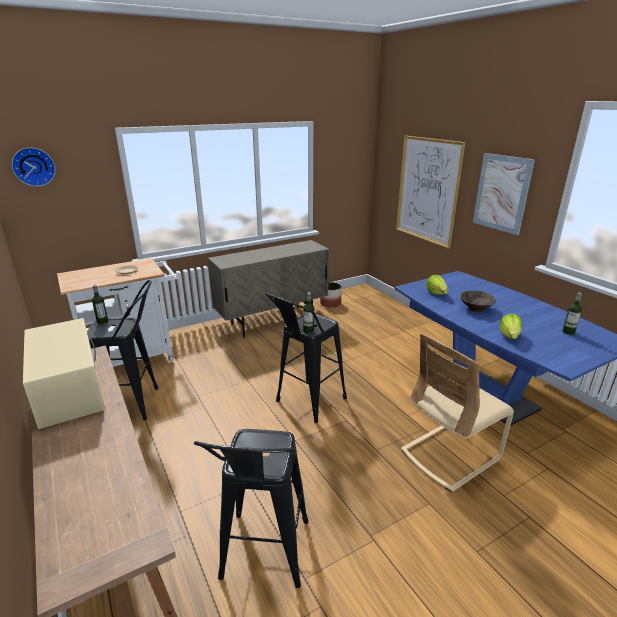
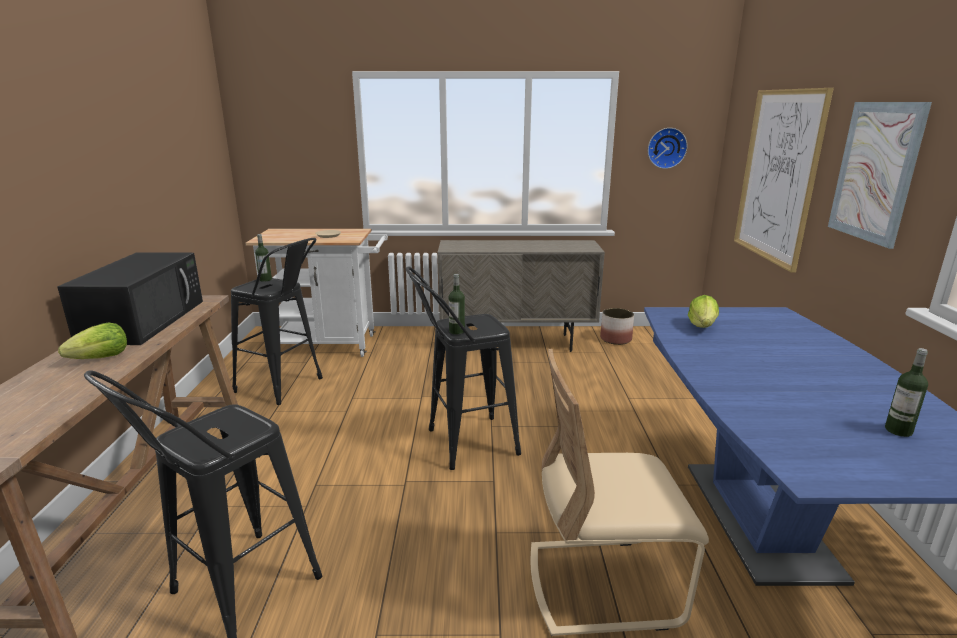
camera: 30 degrees right, 5 degrees down
(33, 166) = (266, 110): wall clock -> wall clock (666, 148)
(68, 387) = (144, 320): beige microwave -> black microwave
(475, 308) = (744, 357): brown bowl -> none
(509, 336) = (756, 406): lettuce -> lettuce (101, 358)

